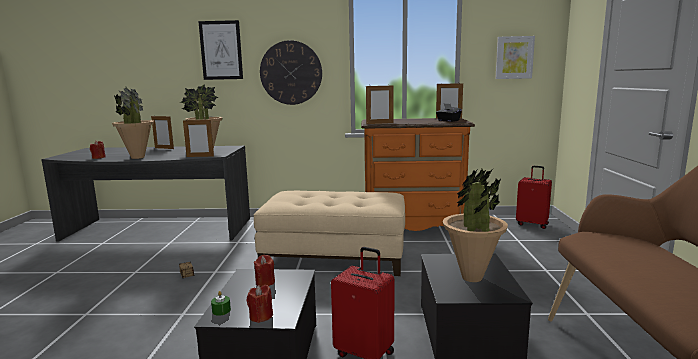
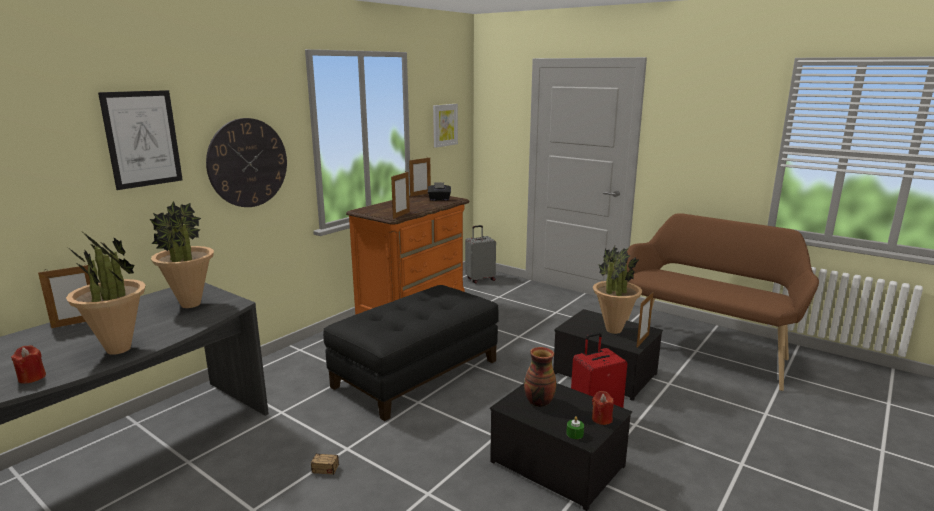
camera: 55 degrees left, 5 degrees up
(200, 156) = (219, 313): picture frame -> picture frame (642, 341)
(265, 282) = (538, 402): red candle -> vase
(335, 257) = (416, 373): beige ottoman -> black ottoman
(532, 224) = (480, 279): red suitcase -> grey suitcase

